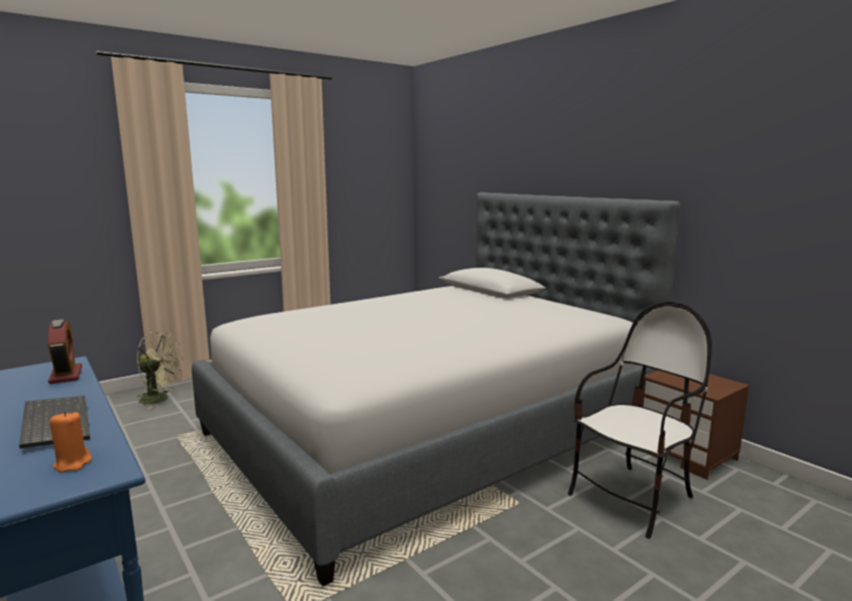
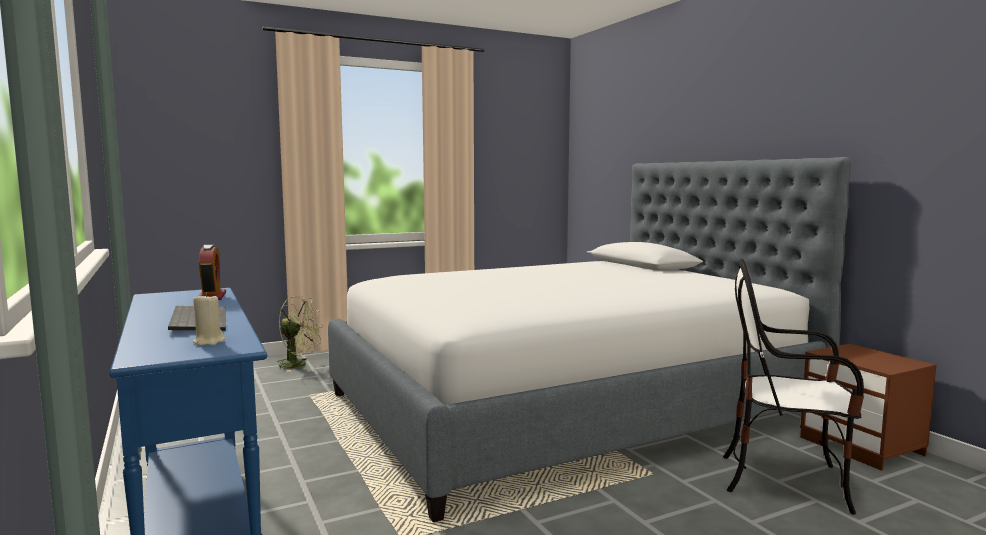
camera: 10 degrees right, 5 degrees down
(73, 464) = (209, 342): orange candle -> beige candle
(633, 499) = (786, 480): chair -> chair turned 135 degrees counterclockwise

